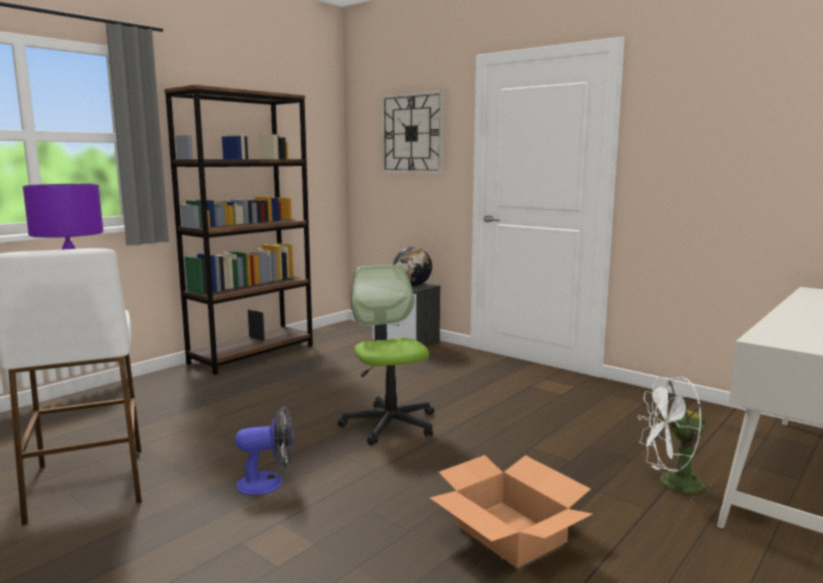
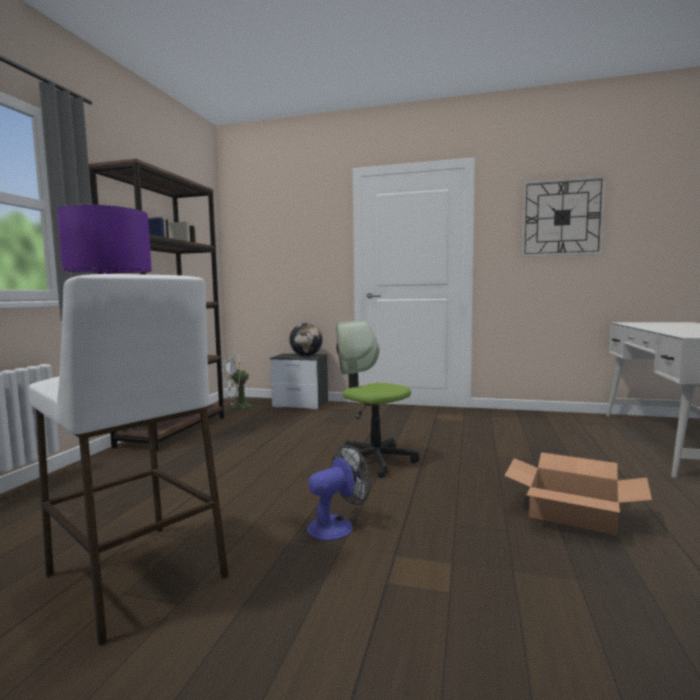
camera: 25 degrees left, 5 degrees down
(412, 133) = (293, 231): wall clock -> wall clock (561, 217)
(672, 484) = (611, 459): white fan -> white fan (237, 407)

